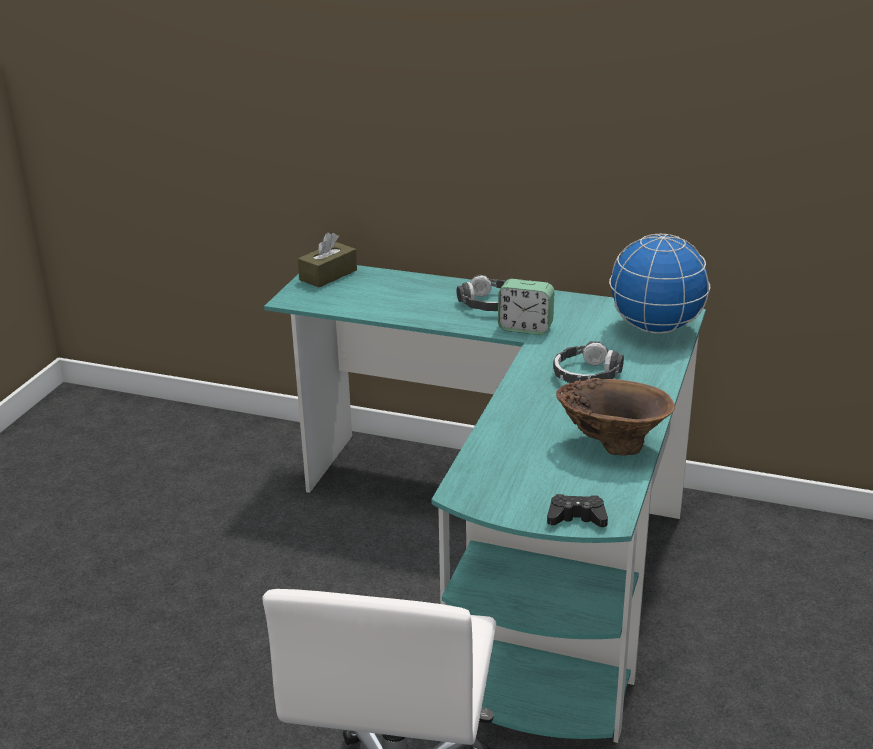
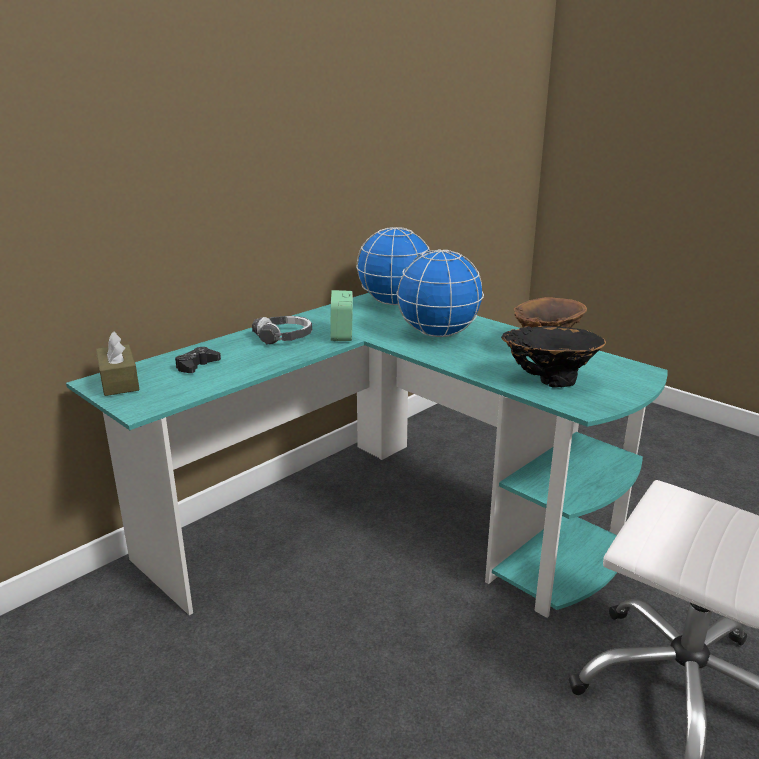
camera: 65 degrees left, 5 degrees down
(514, 461) = (548, 381): none -> black vase
(525, 328) = (342, 335): alarm clock -> alarm clock turned 135 degrees clockwise
(576, 518) = (639, 379): black game controller -> black game controller (197, 366)
(586, 375) = (438, 334): headphones -> globe

